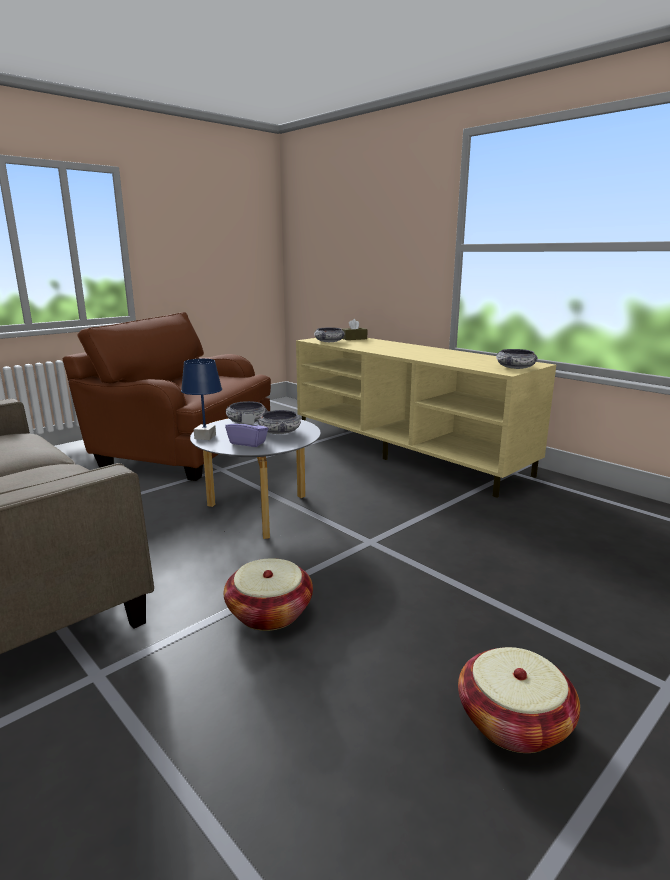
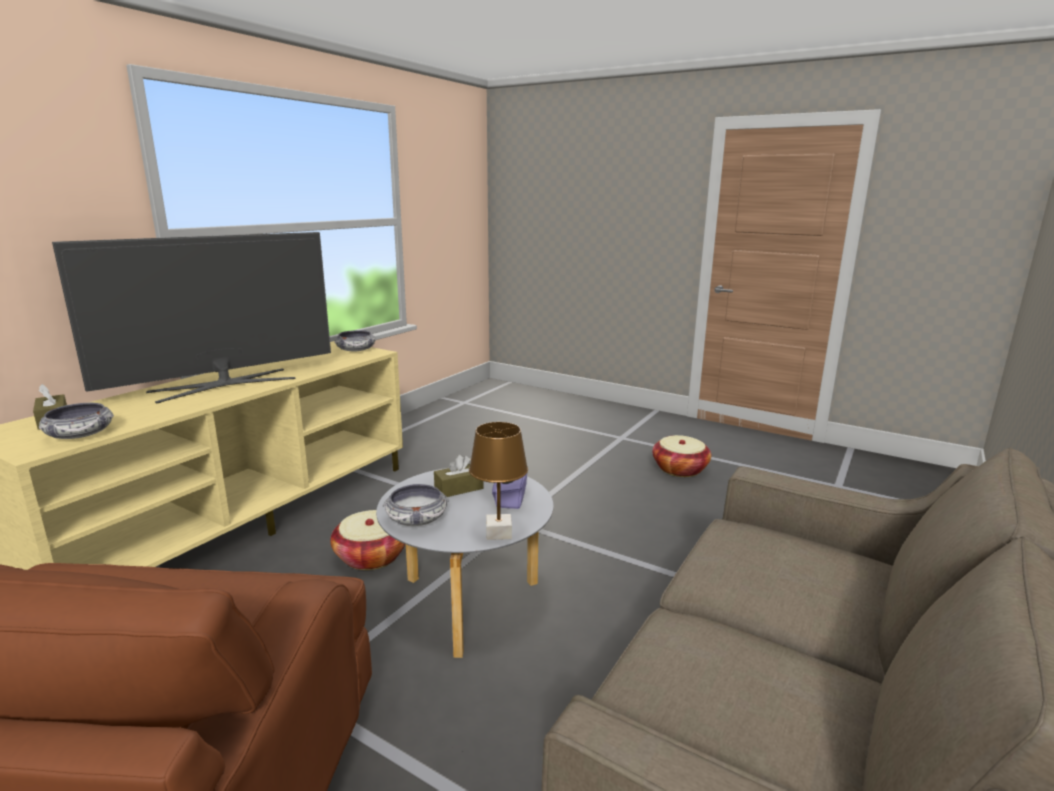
camera: 105 degrees left, 0 degrees up
(205, 437) = (498, 533): blue table lamp -> brown table lamp
(269, 613) = (656, 552): basket -> basket (371, 556)
(280, 432) = (459, 488): bowl -> brown tissue box
(409, 351) = (224, 385): none -> television

